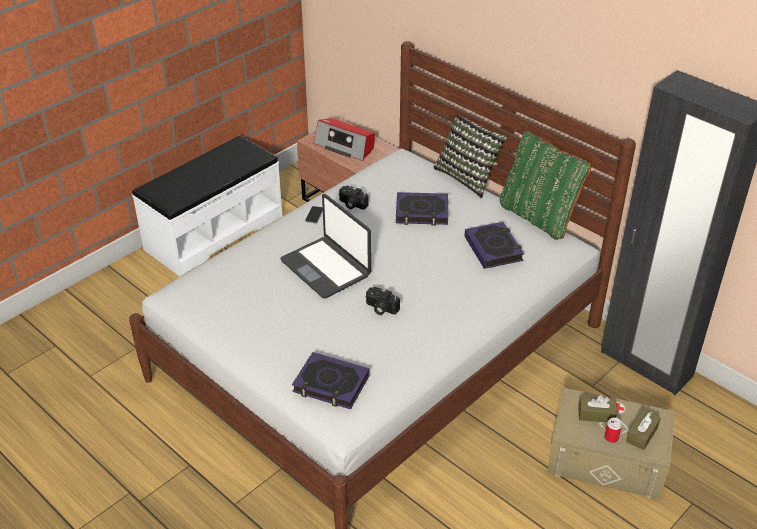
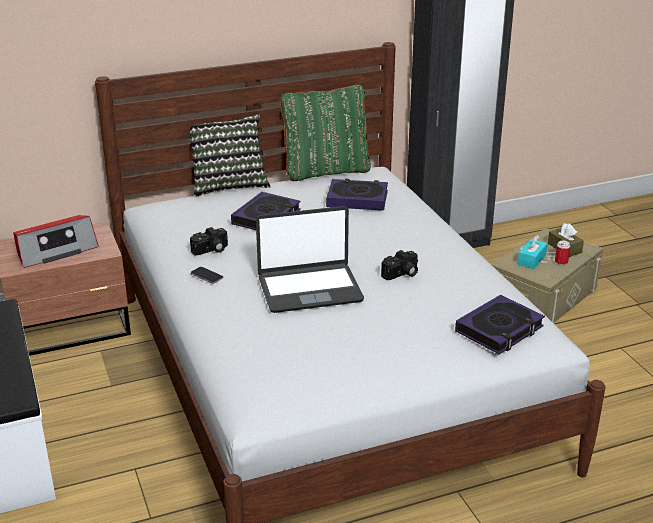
camera: 65 degrees left, 10 degrees down
(596, 414) = (531, 260): brown tissue box -> turquoise tissue box

